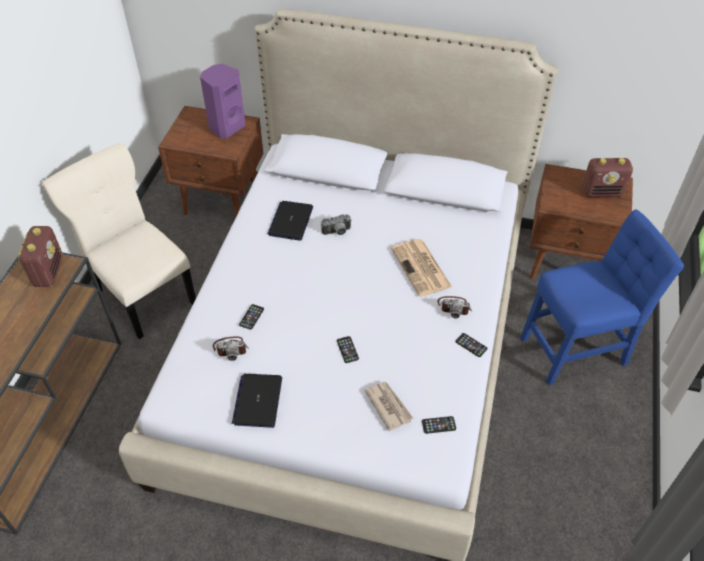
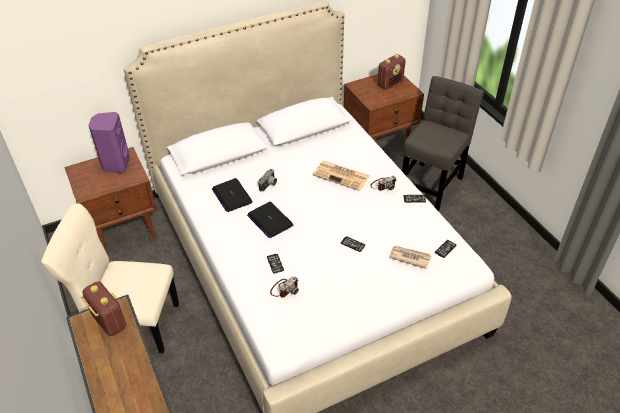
camera: 40 degrees left, 5 degrees down
(258, 401) = (336, 305): laptop -> laptop (270, 220)
(578, 348) = (431, 184): blue chair -> grey chair

